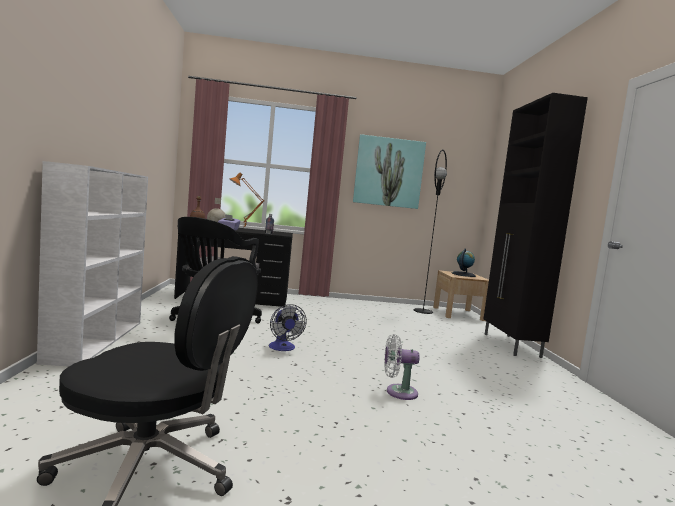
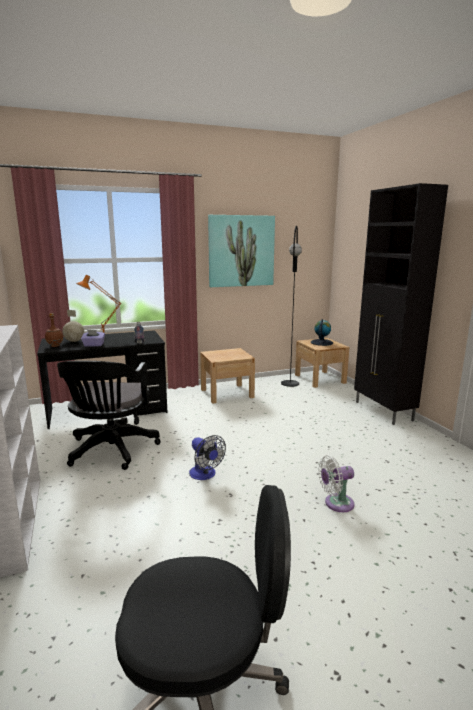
camera: 15 degrees left, 10 degrees up
(352, 306) = (227, 393): none -> beige nightstand

